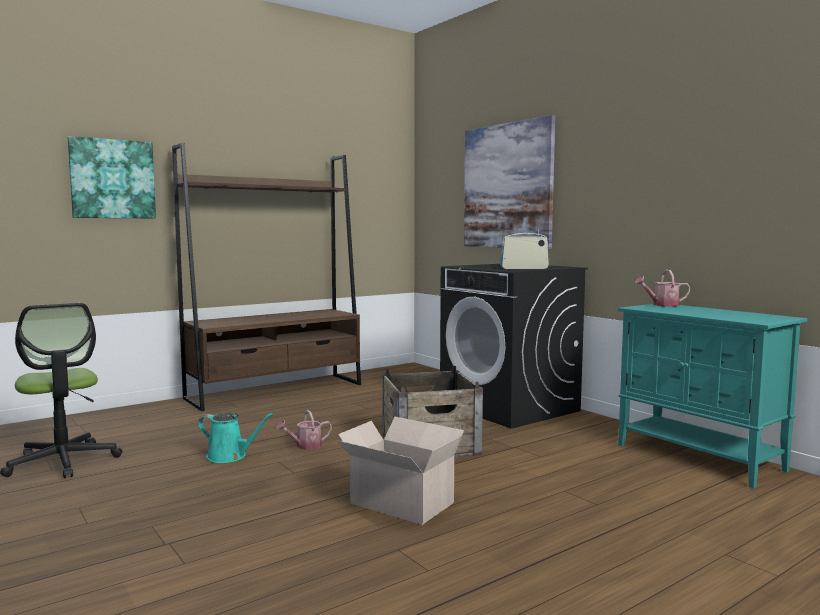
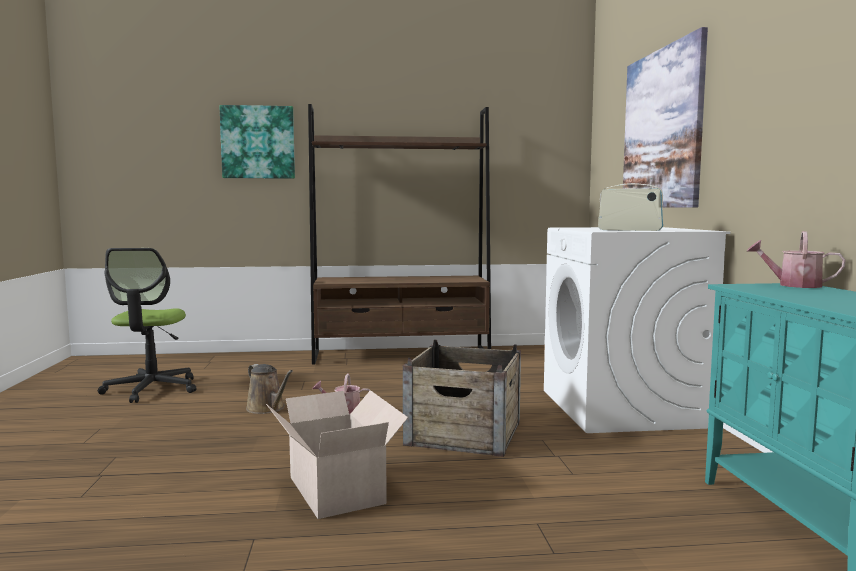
camera: 30 degrees right, 0 degrees up
(230, 456) = (267, 408): turquoise watering can -> brown watering can
(510, 407) = (622, 408): black washing machine -> white washing machine

